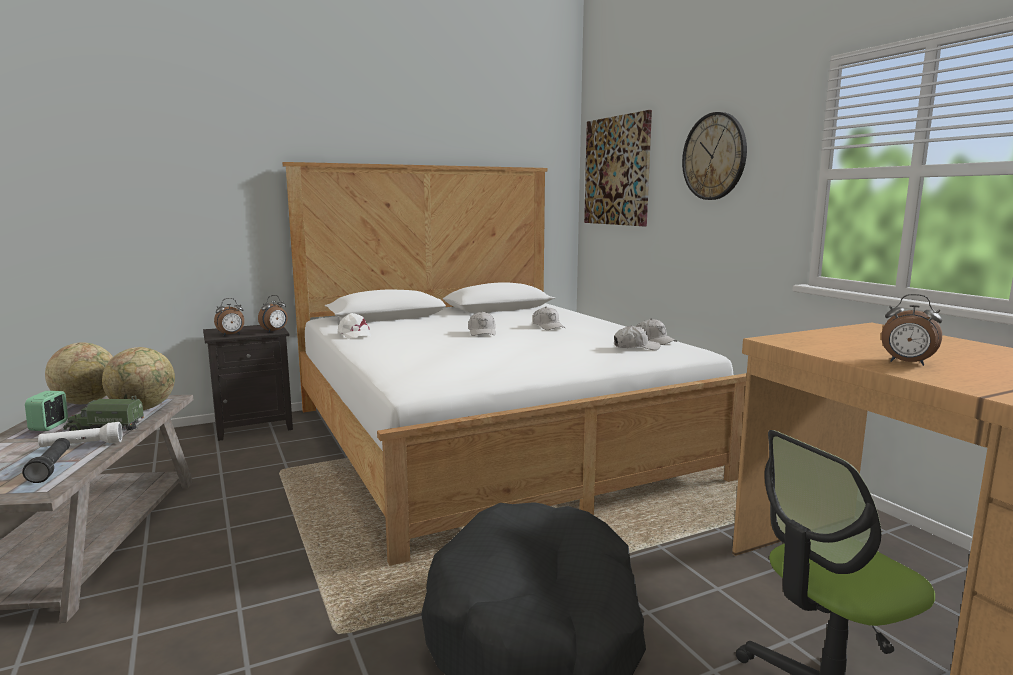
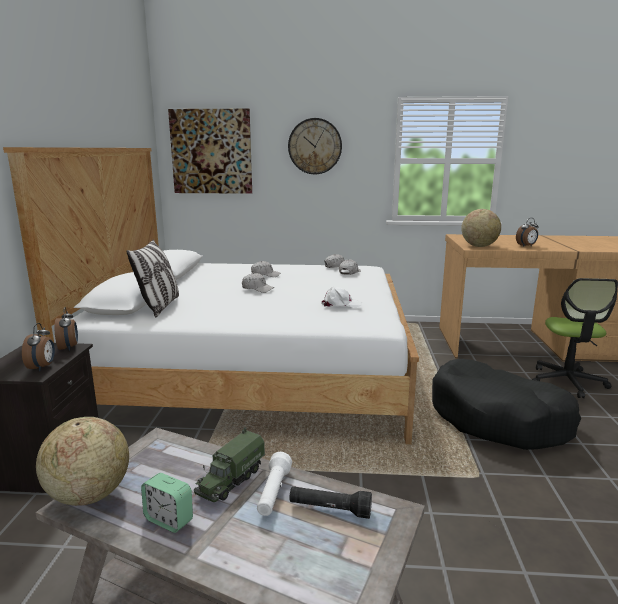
camera: 60 degrees left, 5 degrees up
(143, 409) = (176, 456): globe -> globe (479, 246)
(354, 334) = (186, 319): white cap -> white cap (340, 304)
(383, 323) = (159, 306): none -> pillow

